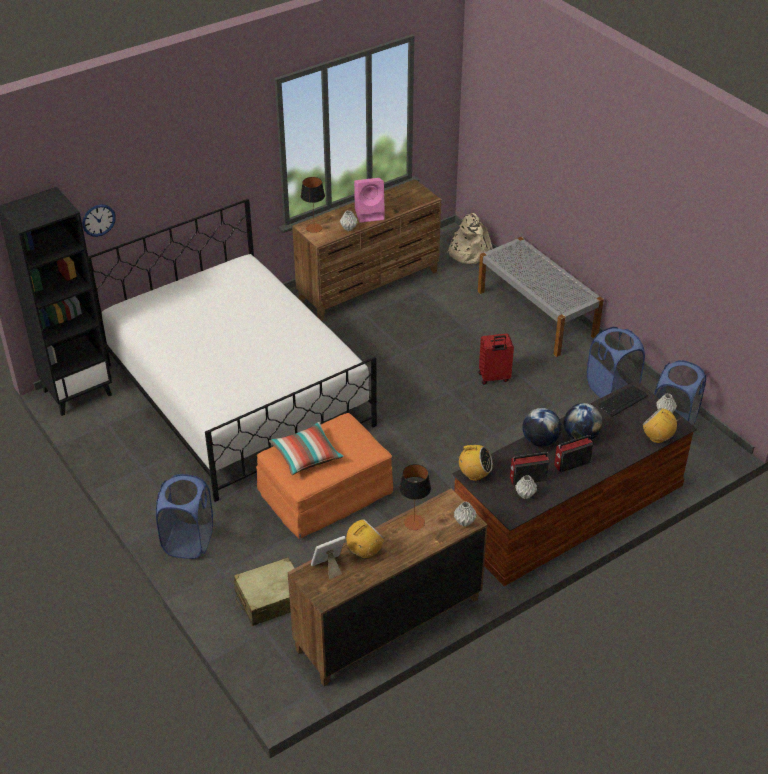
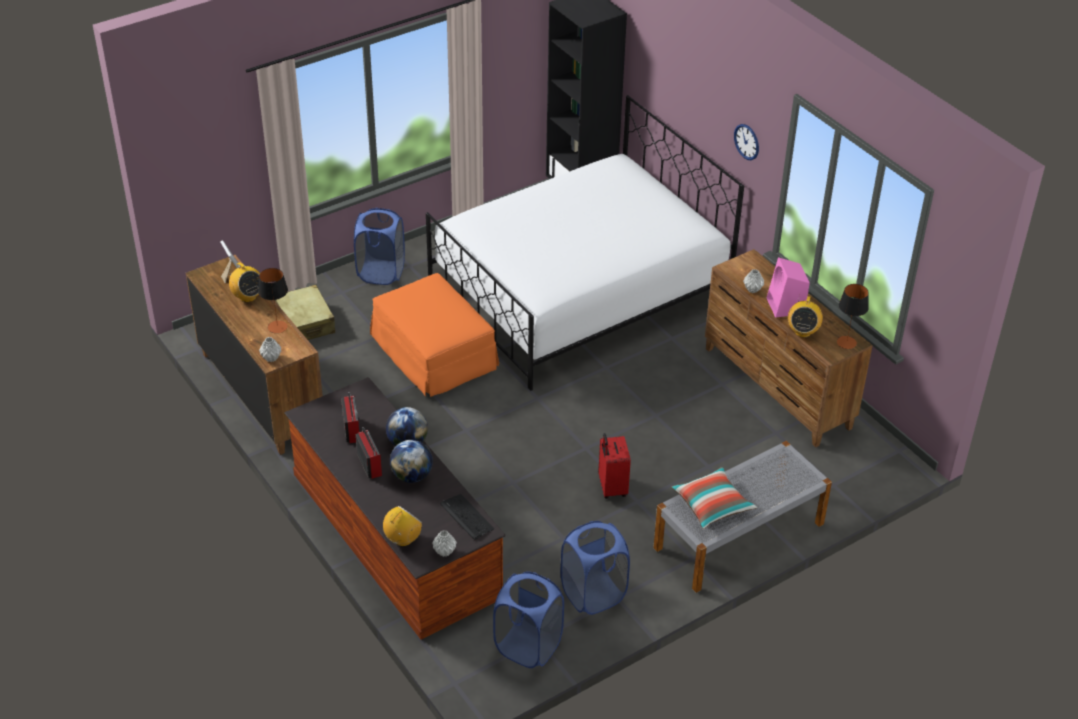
camera: 90 degrees right, 0 degrees up
(98, 220) = (646, 75): wall clock -> wall clock (746, 142)
(306, 455) = (427, 299): pillow -> pillow (712, 505)
(314, 228) = (750, 264): table lamp -> table lamp (846, 342)
(468, 252) = (865, 479): beige backpack -> none
(474, 475) = (362, 391): radio -> radio (802, 331)
(525, 494) = (329, 426): grey vase -> none

